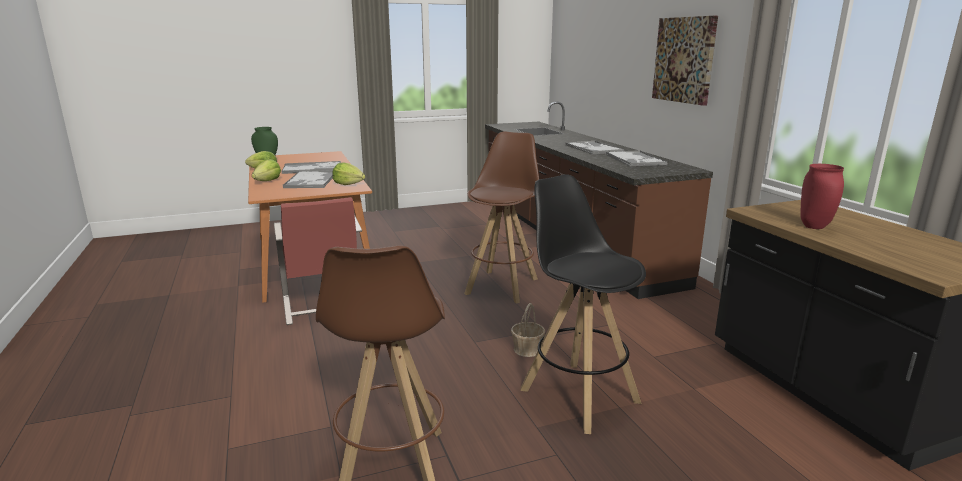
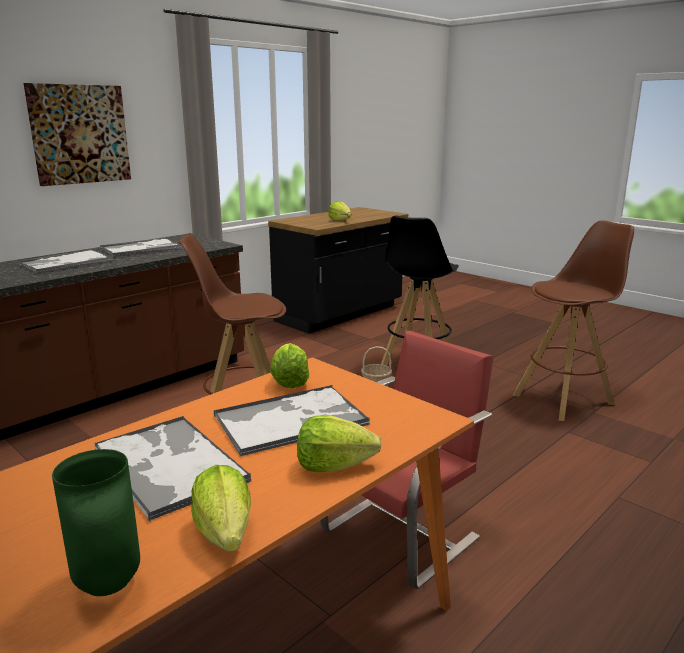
camera: 115 degrees left, 0 degrees up
(815, 227) = (340, 220): red vase -> lettuce

